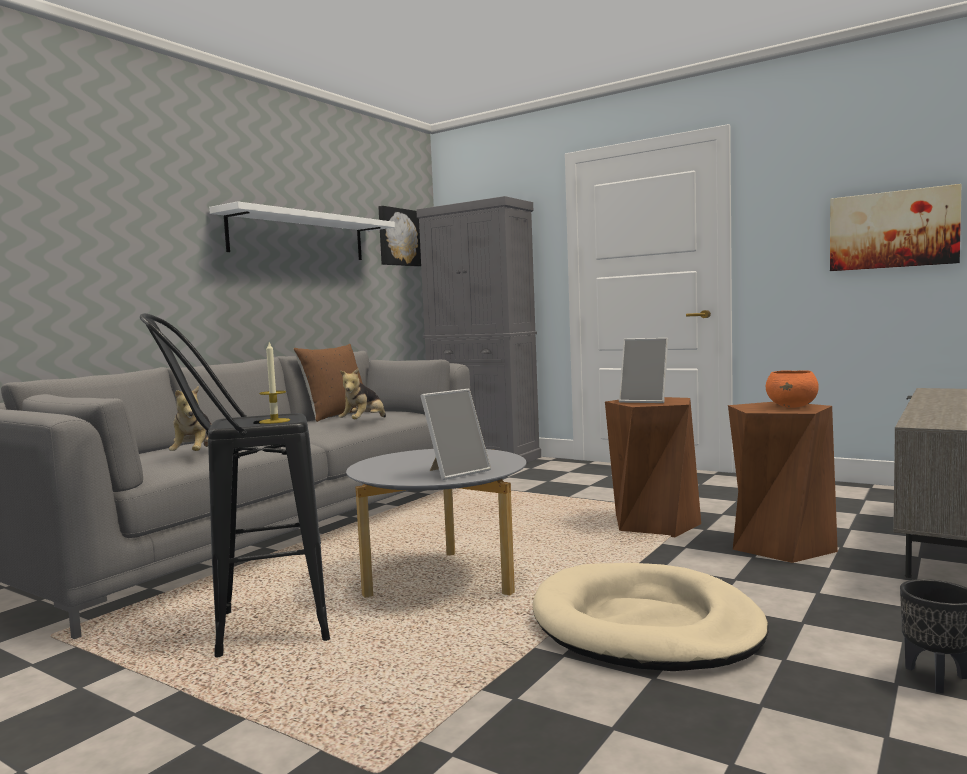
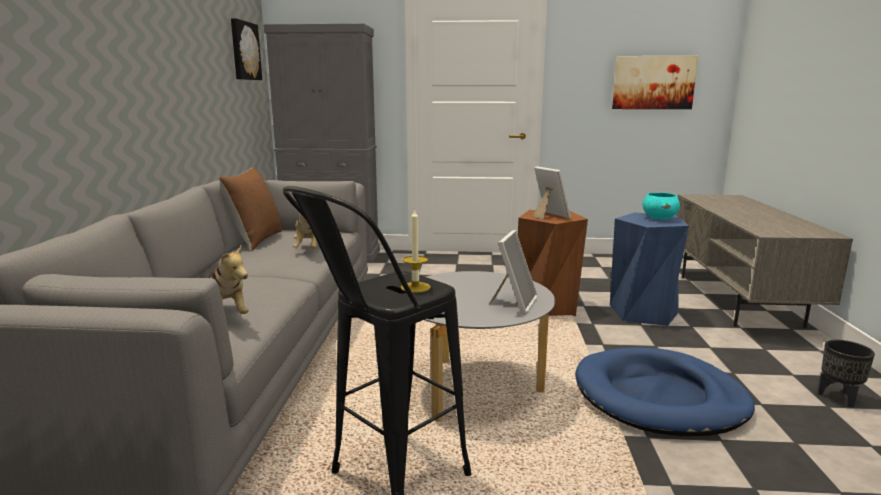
camera: 30 degrees left, 10 degrees up
(299, 236) = (179, 50): white shelf -> none
(645, 401) = (549, 216): picture frame -> picture frame turned 120 degrees counterclockwise
(645, 625) = (659, 397): beige dog bed -> blue dog bed
(780, 545) = (643, 312): brown stool -> blue stool
(792, 406) = (659, 218): orange bowl -> turquoise bowl

